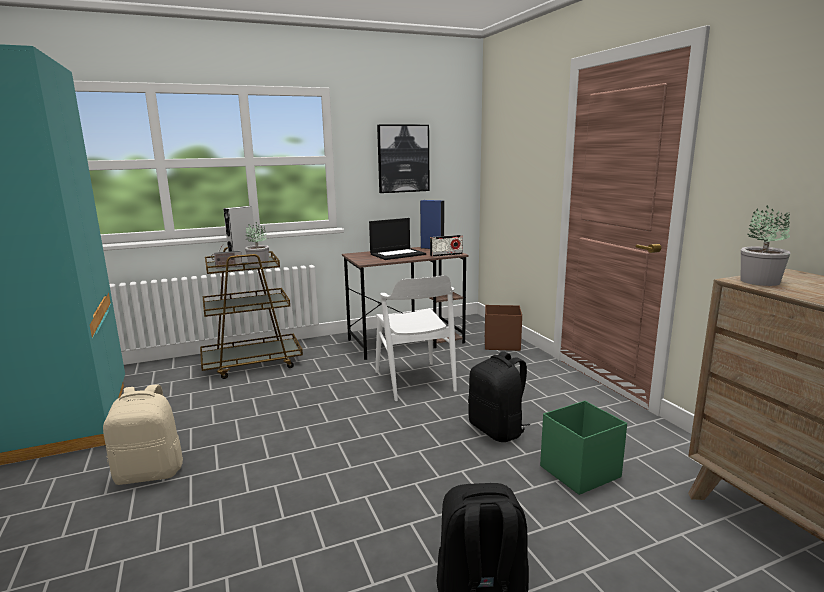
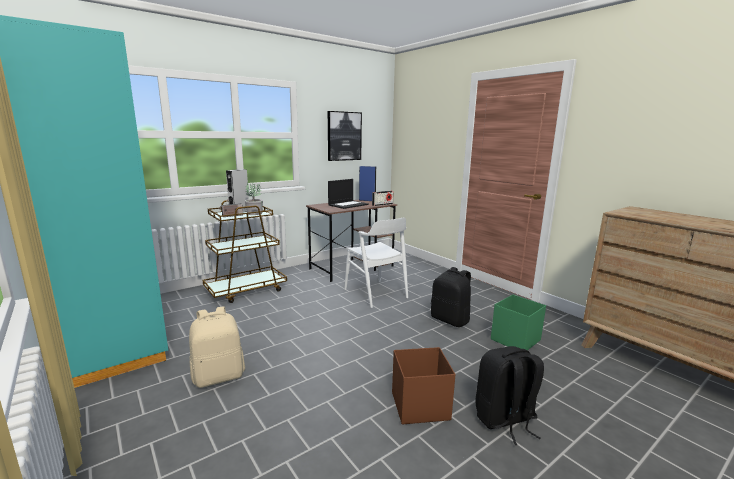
camera: 15 degrees left, 0 degrees up
(501, 344) = (417, 265): brown storage box -> brown storage box (419, 406)
(759, 281) = (627, 213): potted plant -> none

